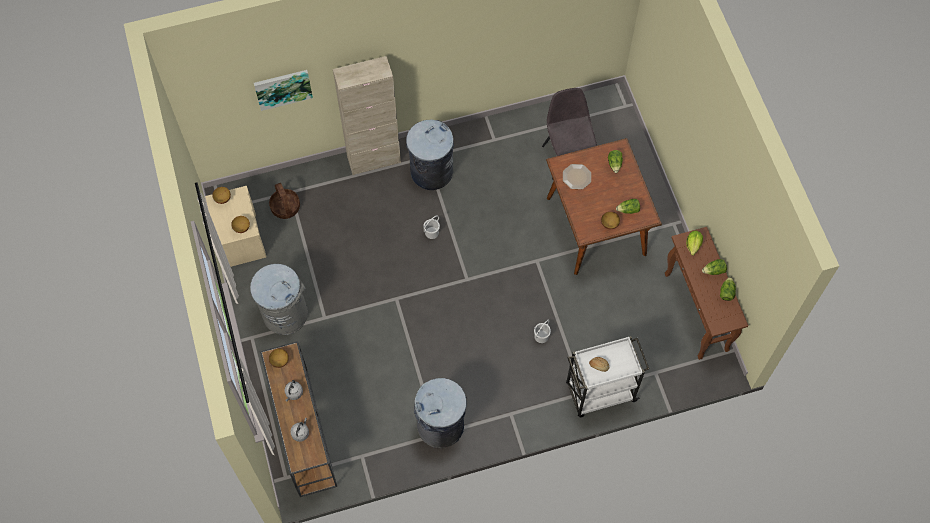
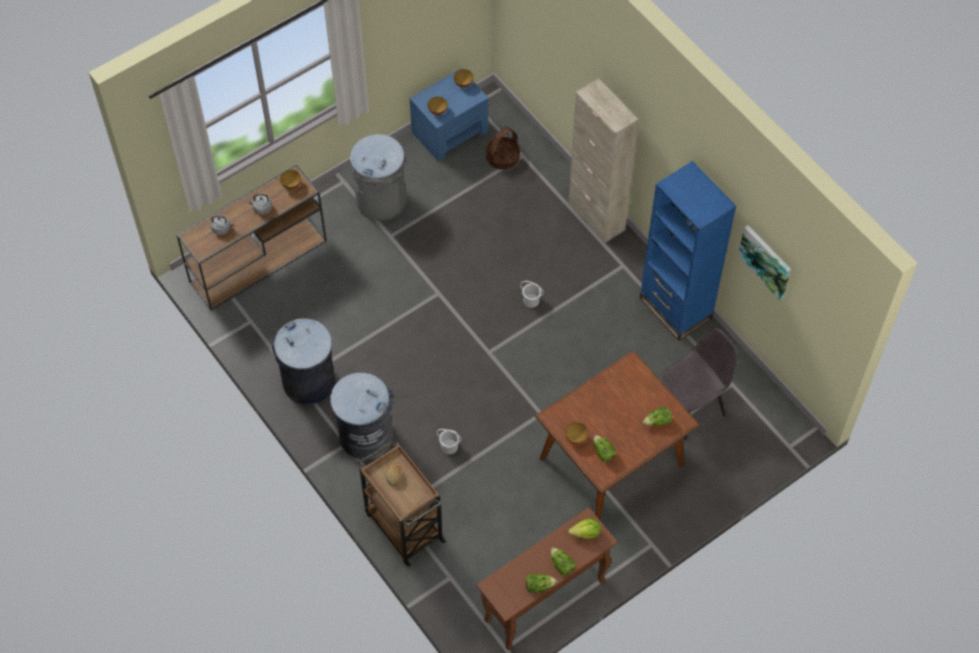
camera: 70 degrees right, 5 degrees down
(240, 237) = (450, 131): beige nightstand -> blue nightstand
(283, 88) = (566, 52): picture -> picture (766, 261)
(431, 171) = (606, 275): grey trash can -> grey trash can (365, 435)
(480, 135) = (675, 308): none -> blue bookcase
(576, 176) = (623, 387): plate -> none
(599, 393) = (403, 525): white cart -> brown cart

